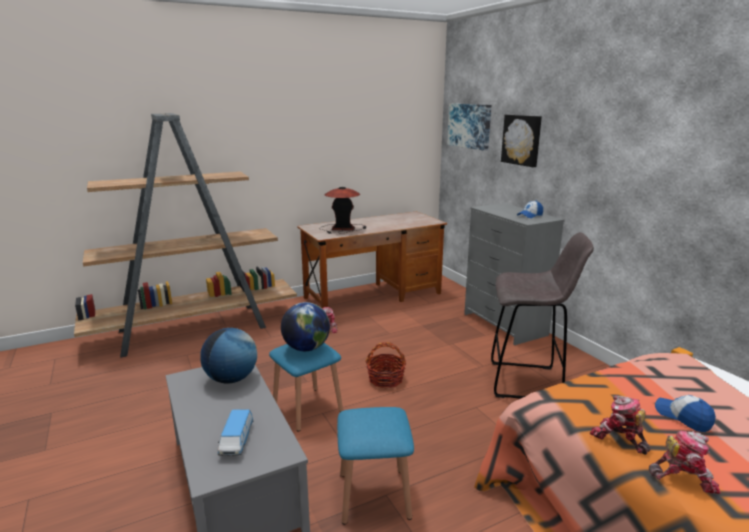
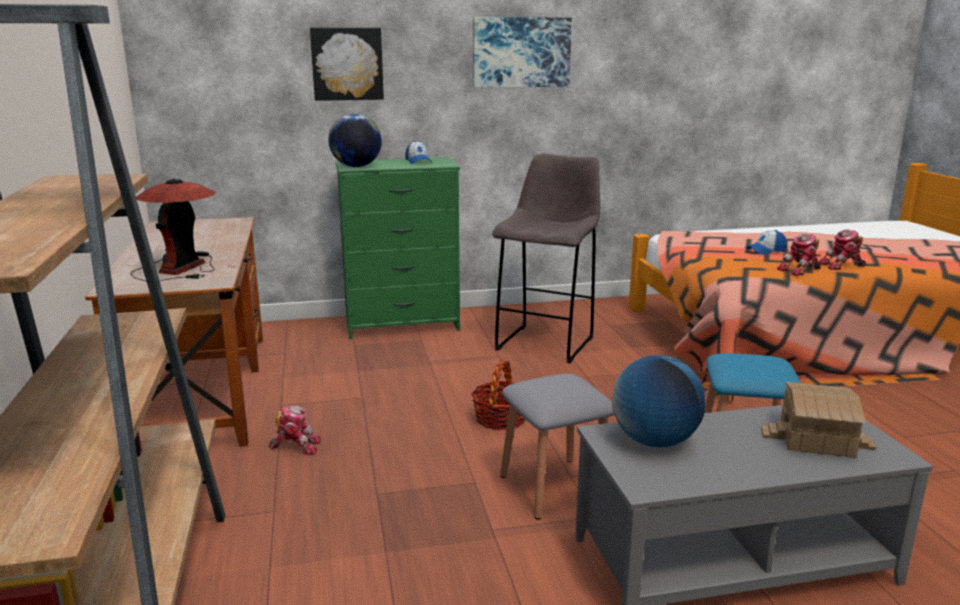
camera: 75 degrees left, 0 degrees up
(236, 441) = (816, 437): toy car -> toy house
(306, 348) = (562, 385): globe -> globe (356, 166)
(307, 408) = (554, 487): blue stool -> grey stool
(469, 126) = (216, 51): picture -> picture (521, 52)
(504, 324) = (402, 324): grey dresser -> green dresser
(682, 476) = (842, 266): toy robot -> toy robot turned 120 degrees counterclockwise

